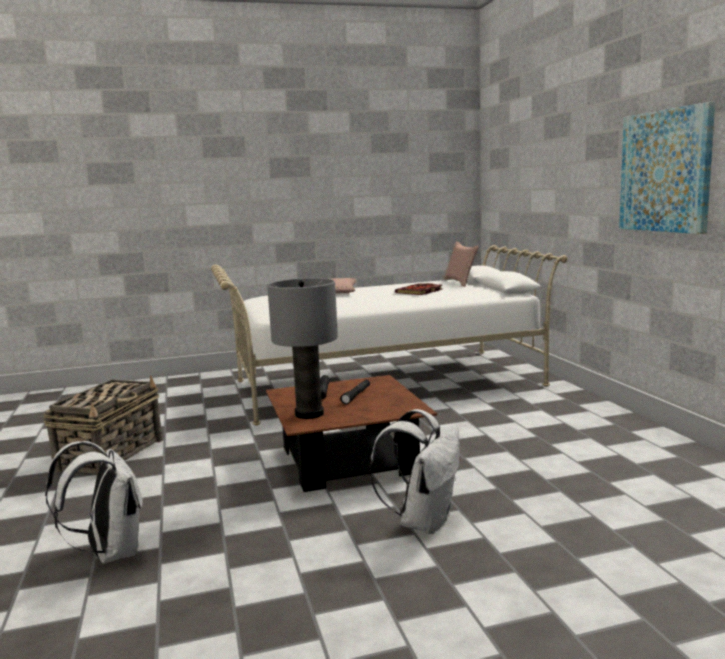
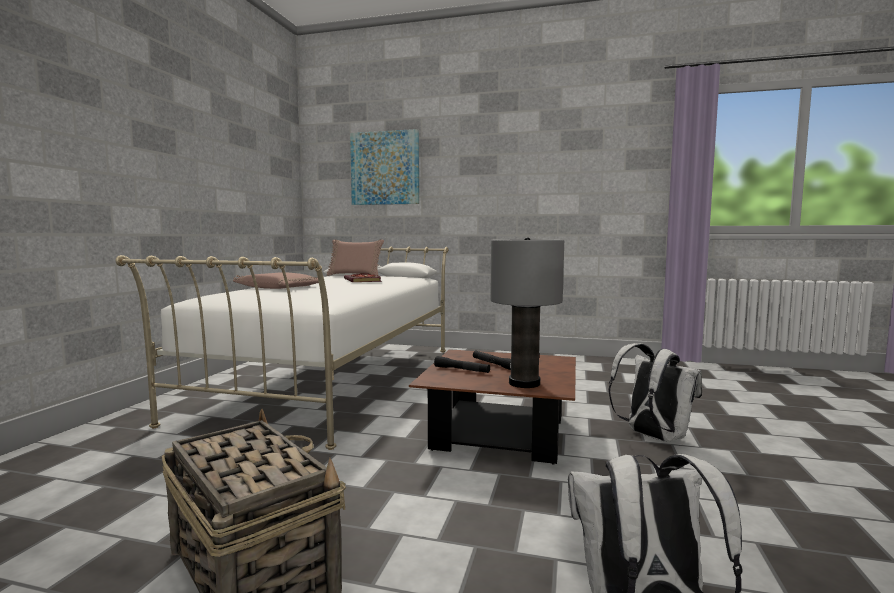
camera: 60 degrees left, 5 degrees down
(665, 171) = (548, 184): picture -> picture (385, 168)

